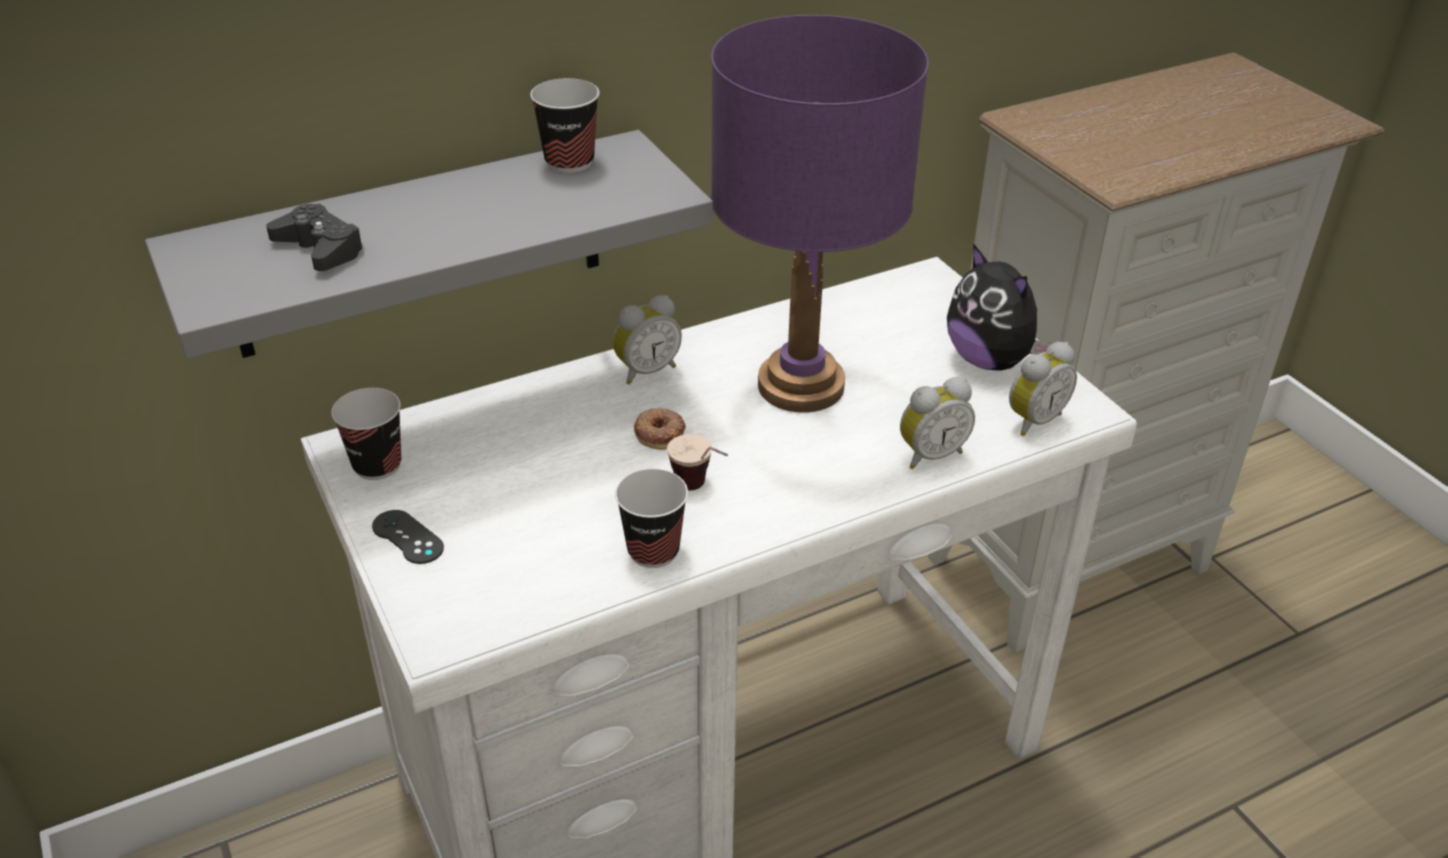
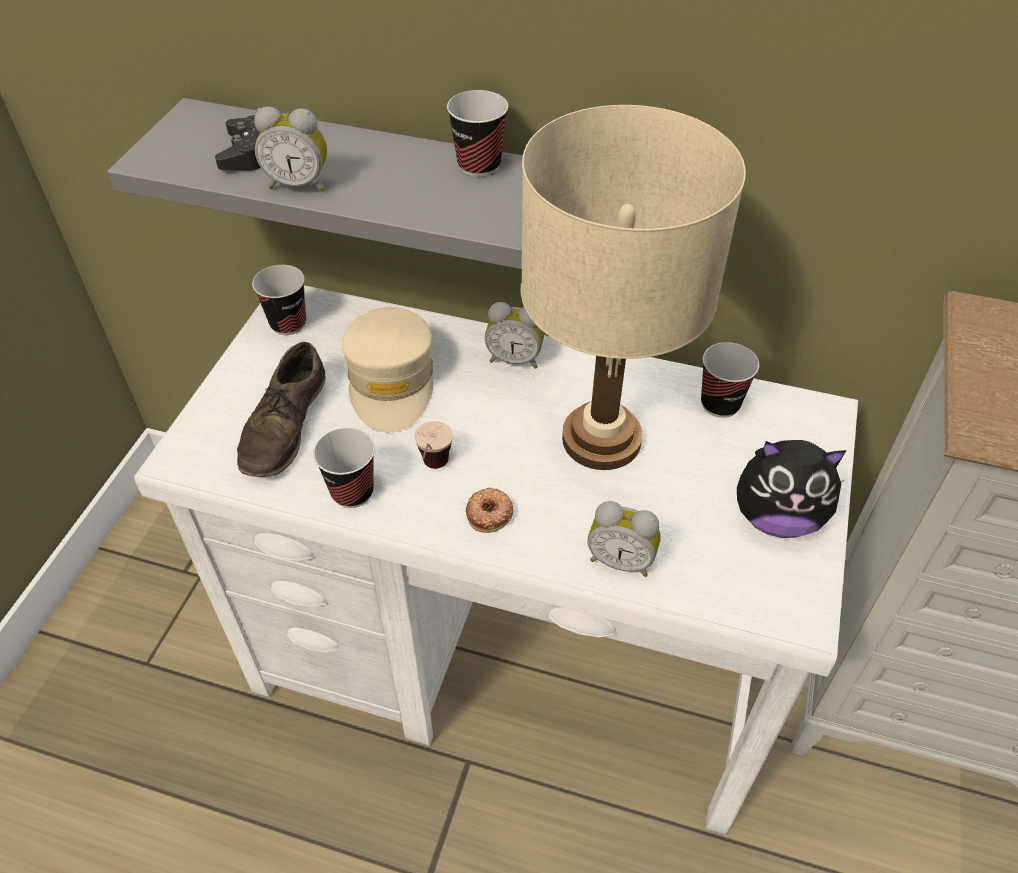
camera: 45 degrees right, 10 degrees up
(407, 537) = (244, 382): black game controller -> none
(507, 544) = (285, 425): none -> brown shoe
(560, 450) = (391, 382): none -> beige cap
(660, 433) = (464, 411): donut -> donut (490, 513)
(800, 386) = (600, 439): purple table lamp -> beige table lamp
(852, 311) = (720, 404): none -> cup
(990, 360) = (776, 517): plush toy -> plush toy turned 90 degrees counterclockwise
(1032, 420) = (741, 592): alarm clock -> alarm clock (299, 184)

